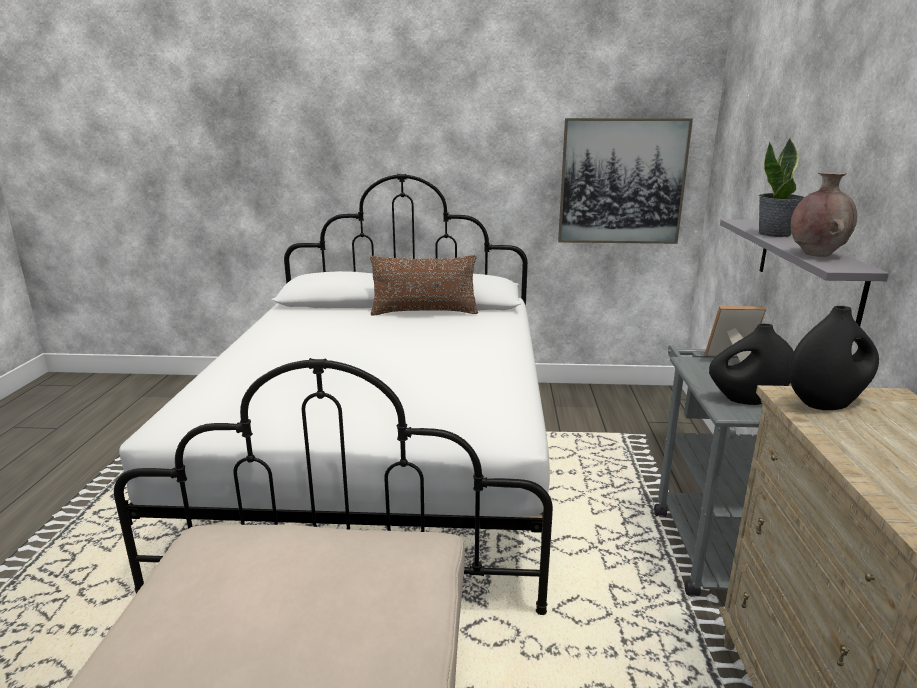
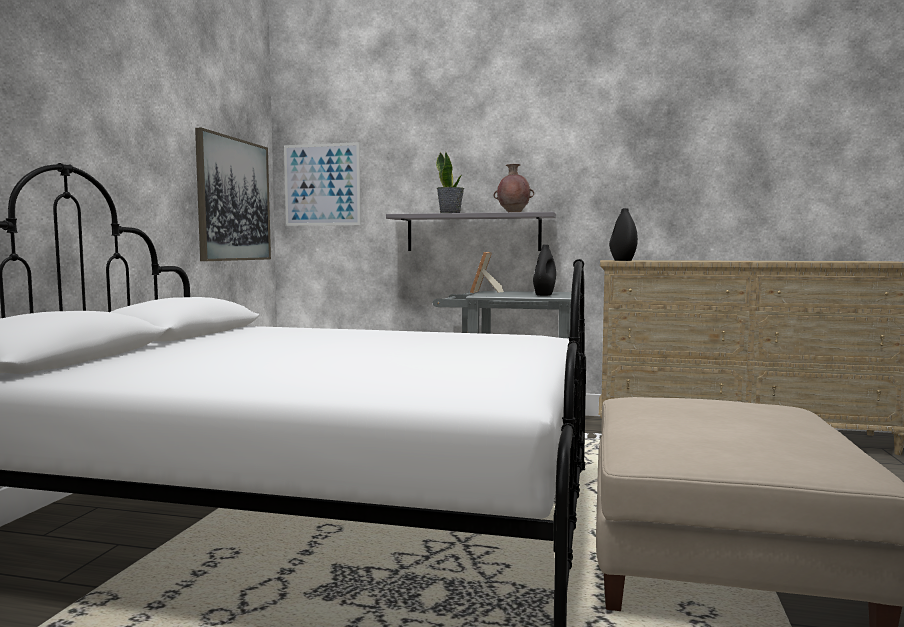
camera: 80 degrees left, 15 degrees down
(424, 312) = (200, 339): brown pillow -> none
(731, 165) = (322, 185): none -> picture

